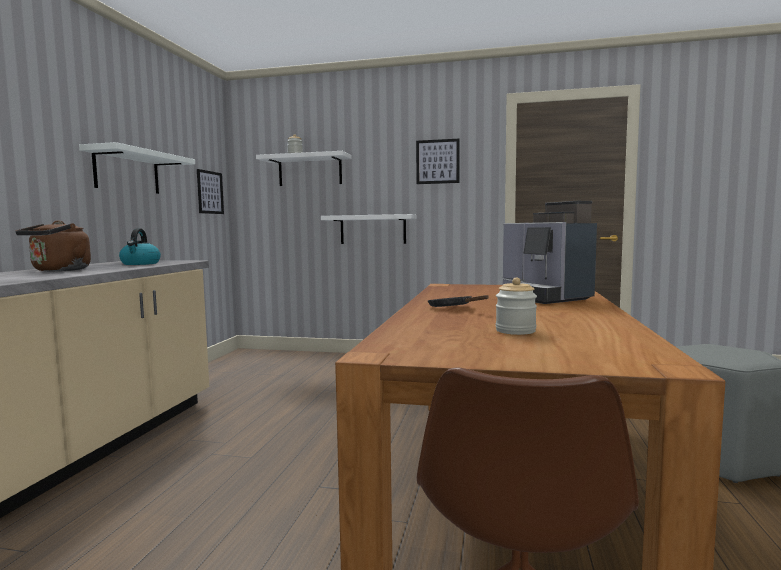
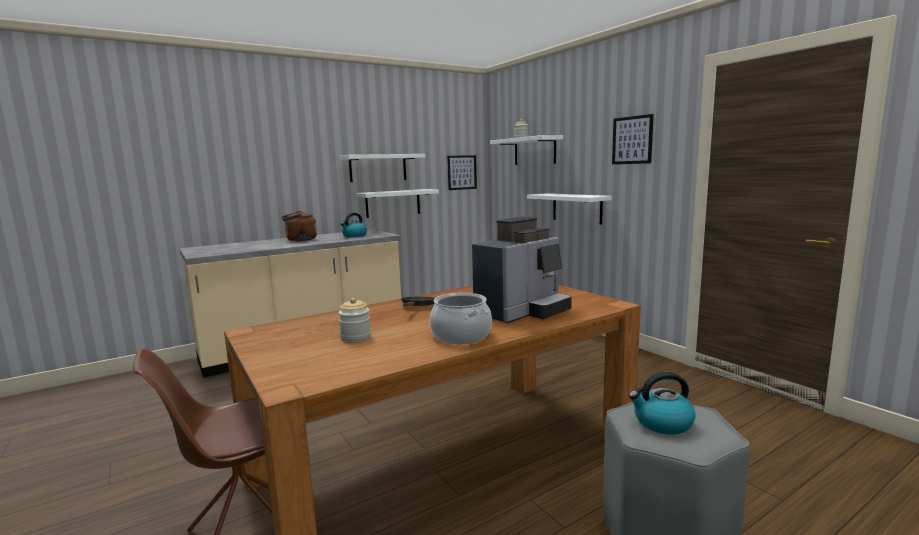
camera: 45 degrees right, 5 degrees up
(145, 225) = (393, 203): none -> white shelf
(545, 297) = (523, 311): coffee machine -> coffee machine turned 150 degrees counterclockwise
(583, 313) = (460, 336): none -> cooking pot
(722, 355) = (662, 423): none -> kettle

